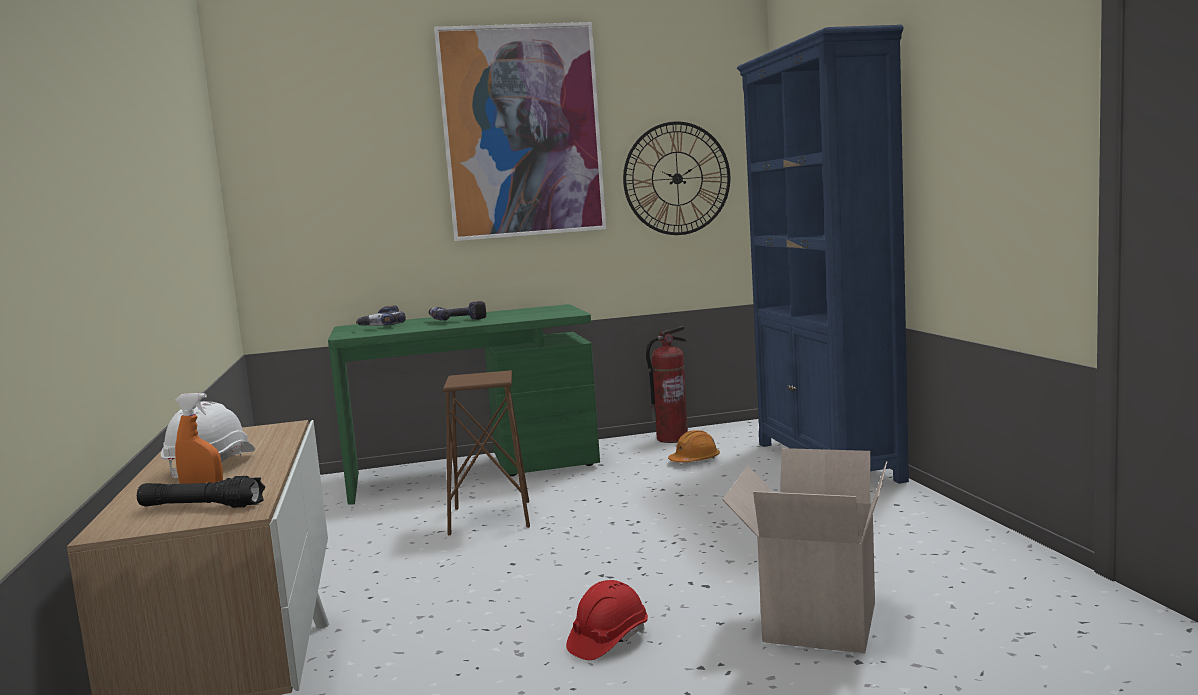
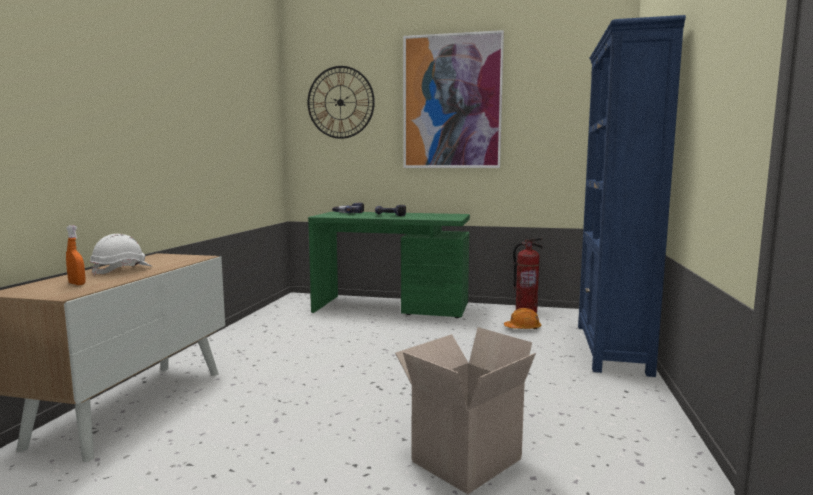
camera: 25 degrees right, 0 degrees up
(201, 506) = (62, 288): black flashlight -> none
(490, 518) = (365, 336): brown stool -> none
(608, 640) = (328, 428): red hard hat -> none
(677, 178) = (554, 137): wall clock -> wall clock (340, 102)

